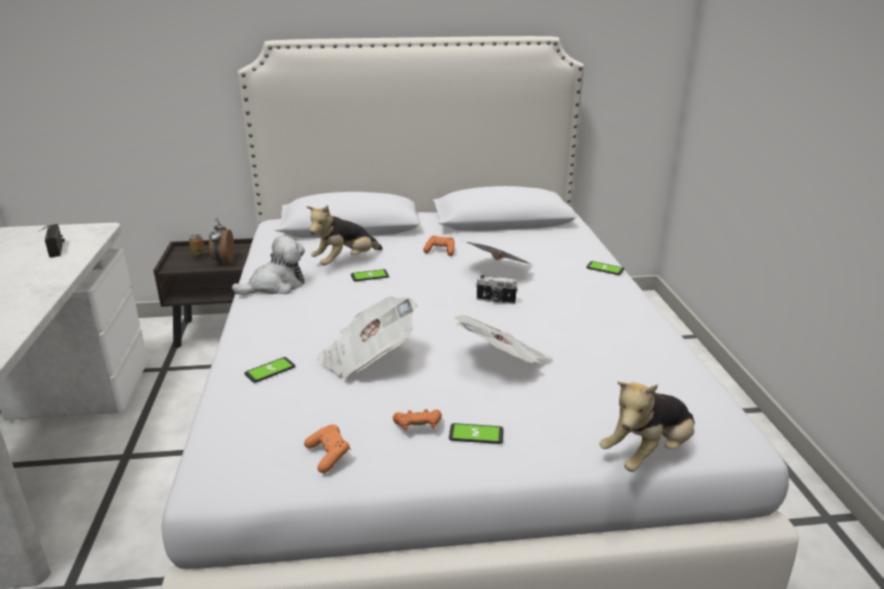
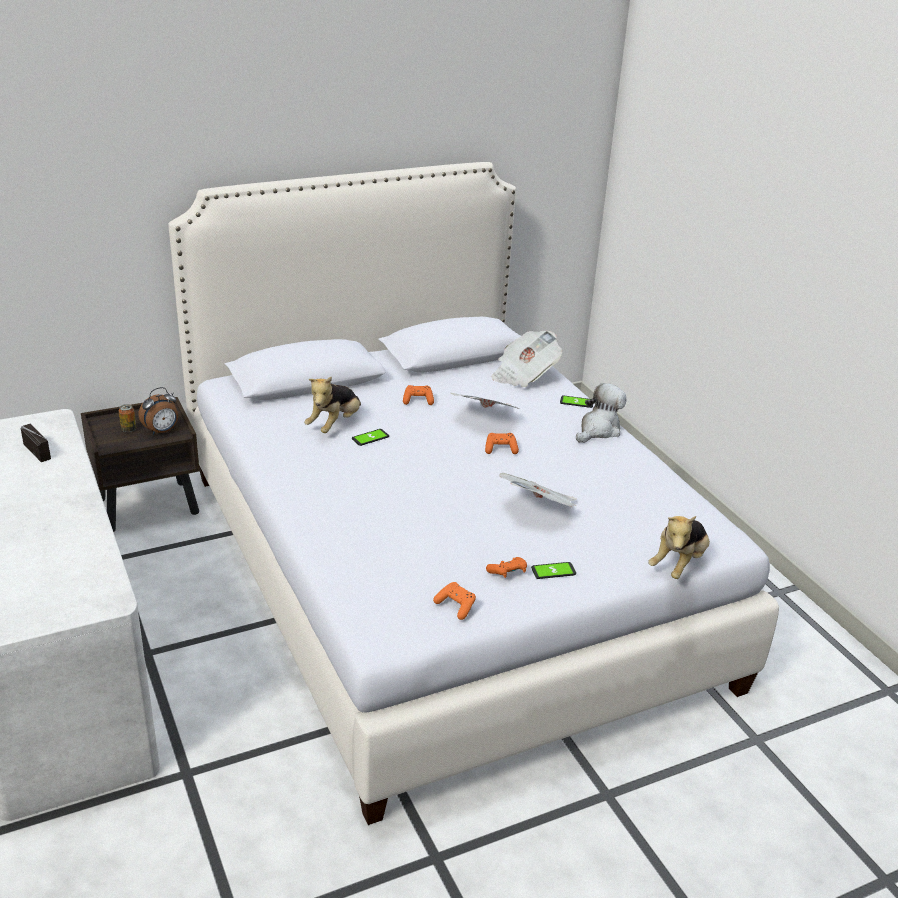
camera: 20 degrees left, 5 degrees up
(223, 262) = (162, 431): alarm clock -> alarm clock turned 105 degrees counterclockwise
(270, 370) = (353, 546): phone -> none
(276, 286) = (288, 461): plush toy -> plush toy (598, 430)
(367, 358) = (430, 522): newspaper -> newspaper (524, 375)
(495, 300) = (500, 449): camera -> orange game controller

